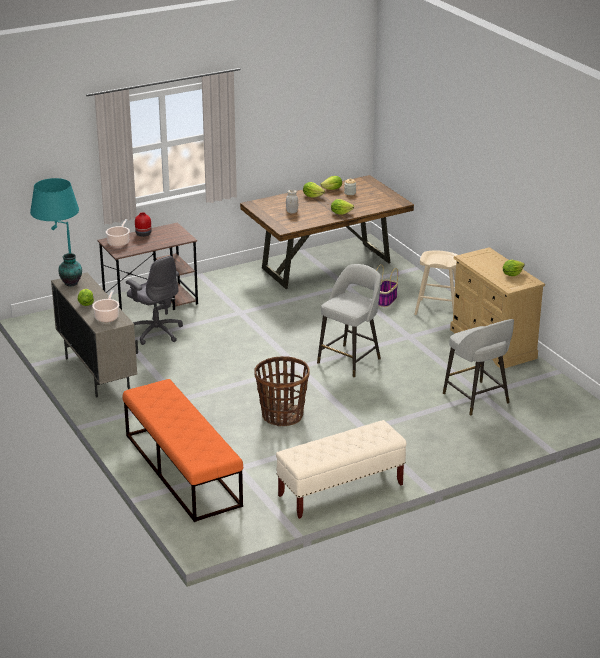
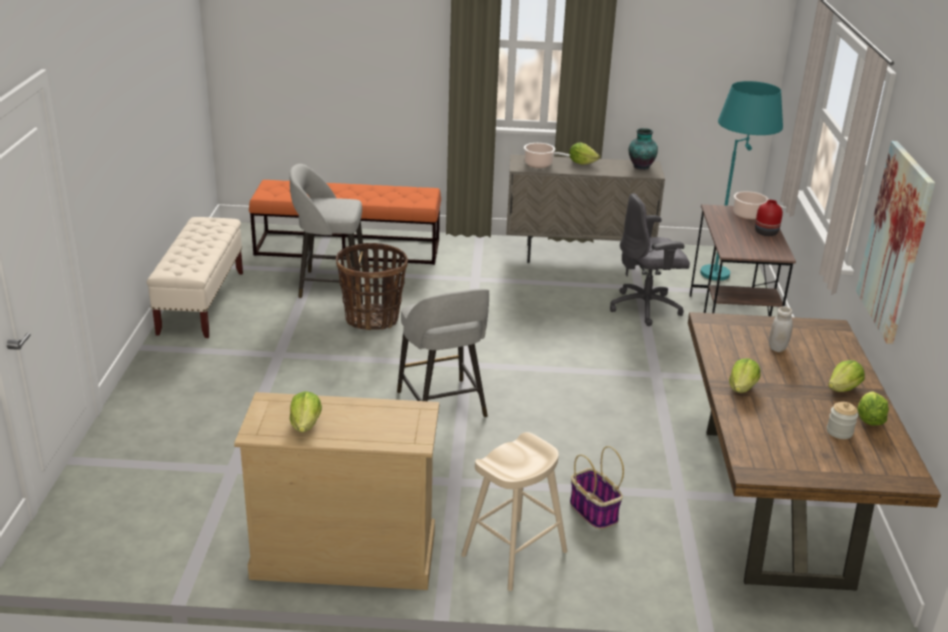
camera: 120 degrees right, 0 degrees up
(266, 138) = (895, 241): none -> picture
(477, 399) = (228, 460): grey stool -> grey stool (330, 285)

